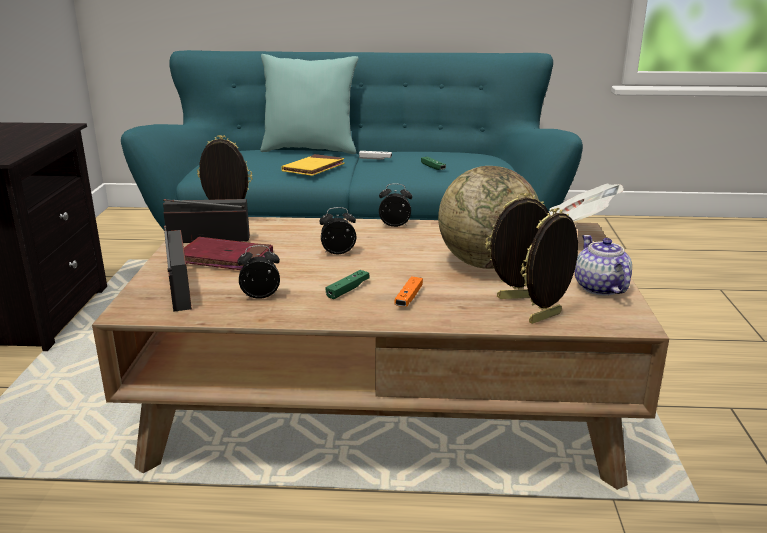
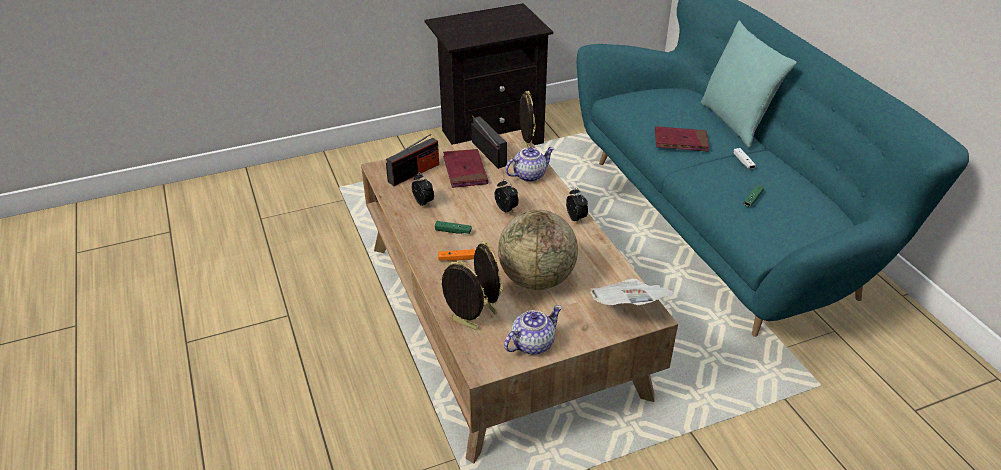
camera: 65 degrees right, 15 degrees up
(285, 229) = (529, 175): none -> teapot
(313, 168) = (681, 141): yellow book -> red book

